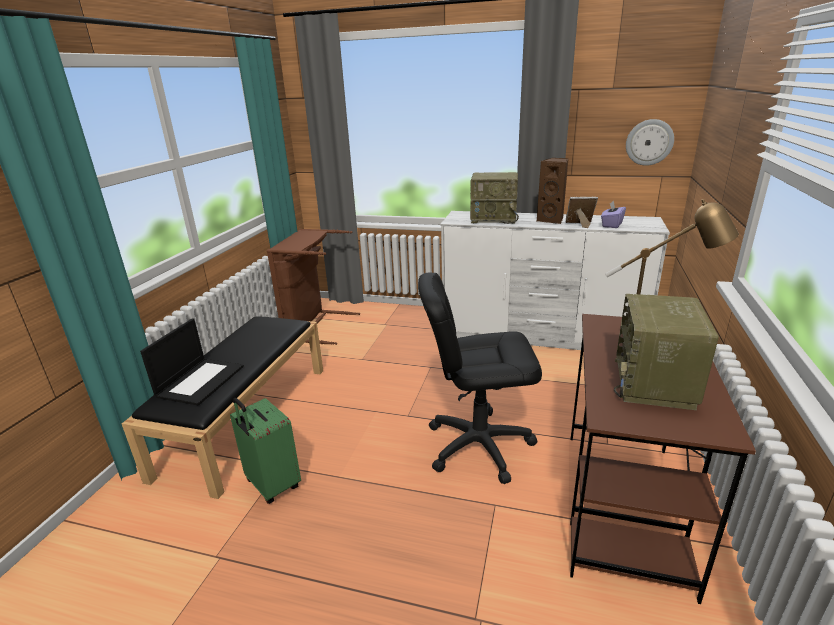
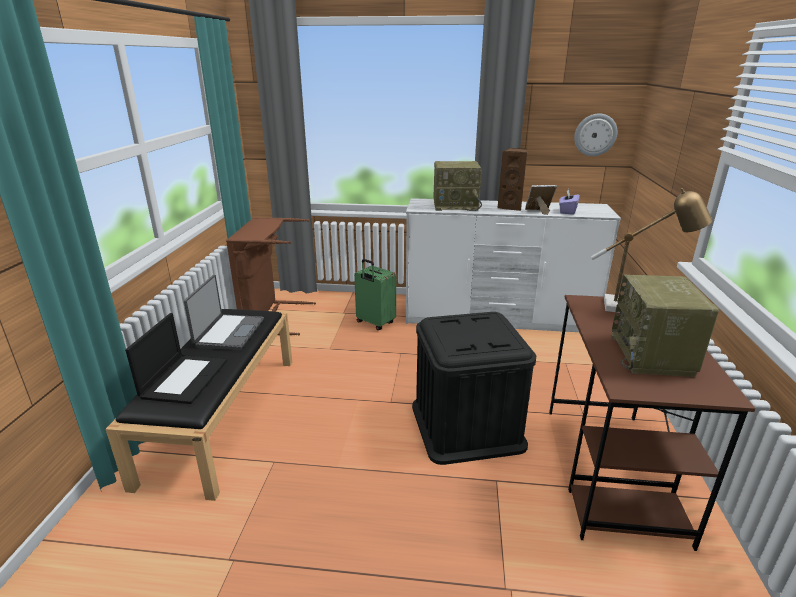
camera: 10 degrees left, 0 degrees up
(254, 339) = (228, 333): none -> laptop
(272, 485) = (269, 481): green suitcase -> green suitcase (375, 323)
(478, 445) = (466, 425): black office chair -> black storage box

